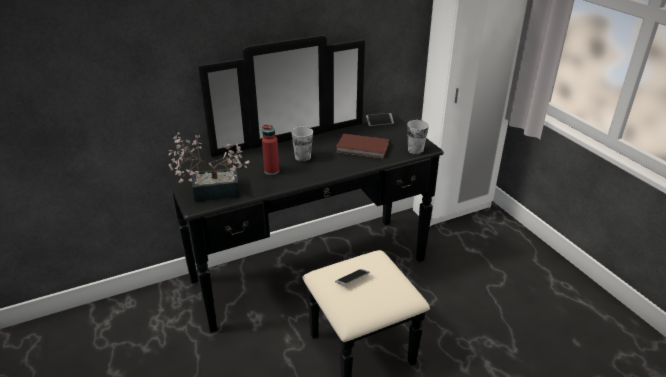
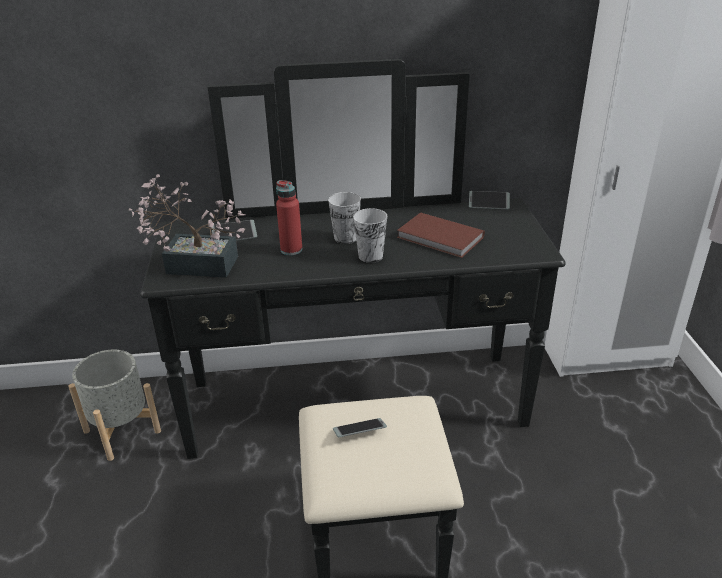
camera: 20 degrees right, 0 degrees up
(150, 326) = (122, 431): none -> grey planter
(415, 150) = (519, 253): cup -> cup (370, 256)

